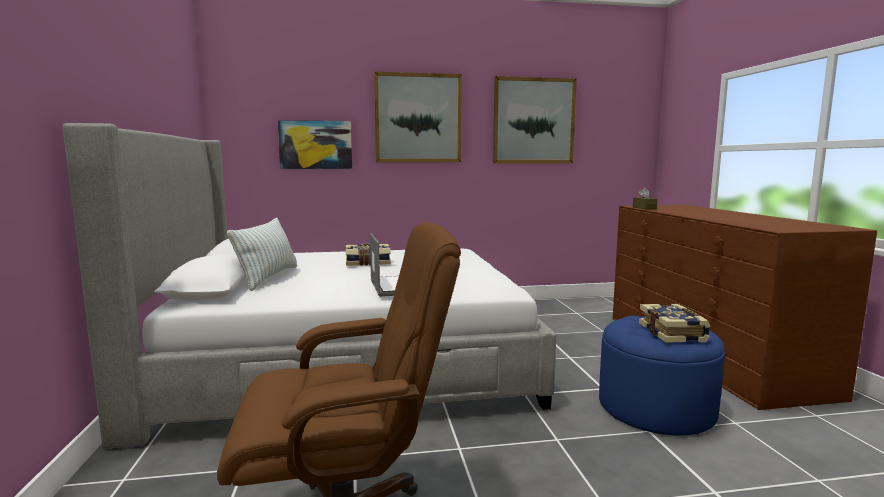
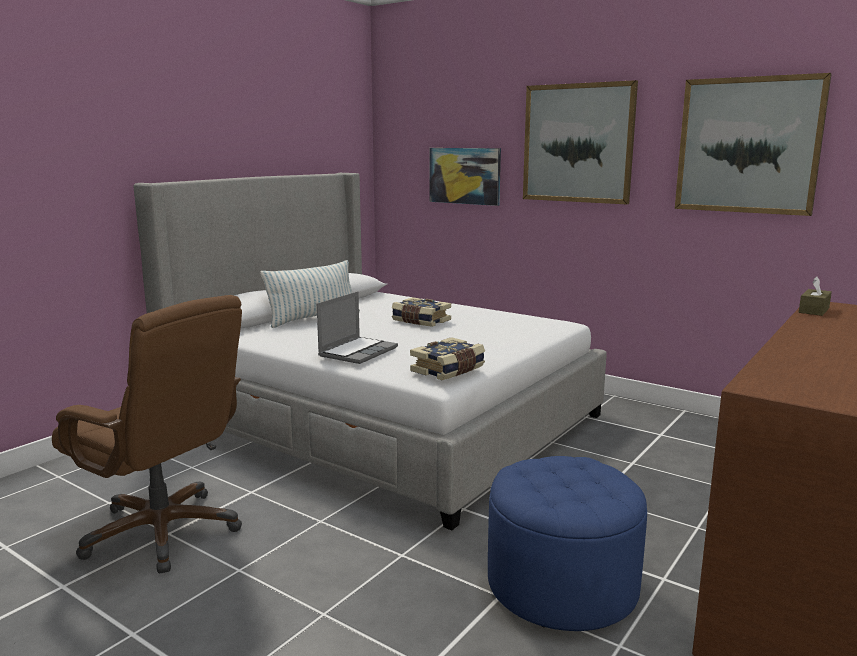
camera: 45 degrees right, 5 degrees up
(673, 333) = (561, 490): book -> book (449, 370)

